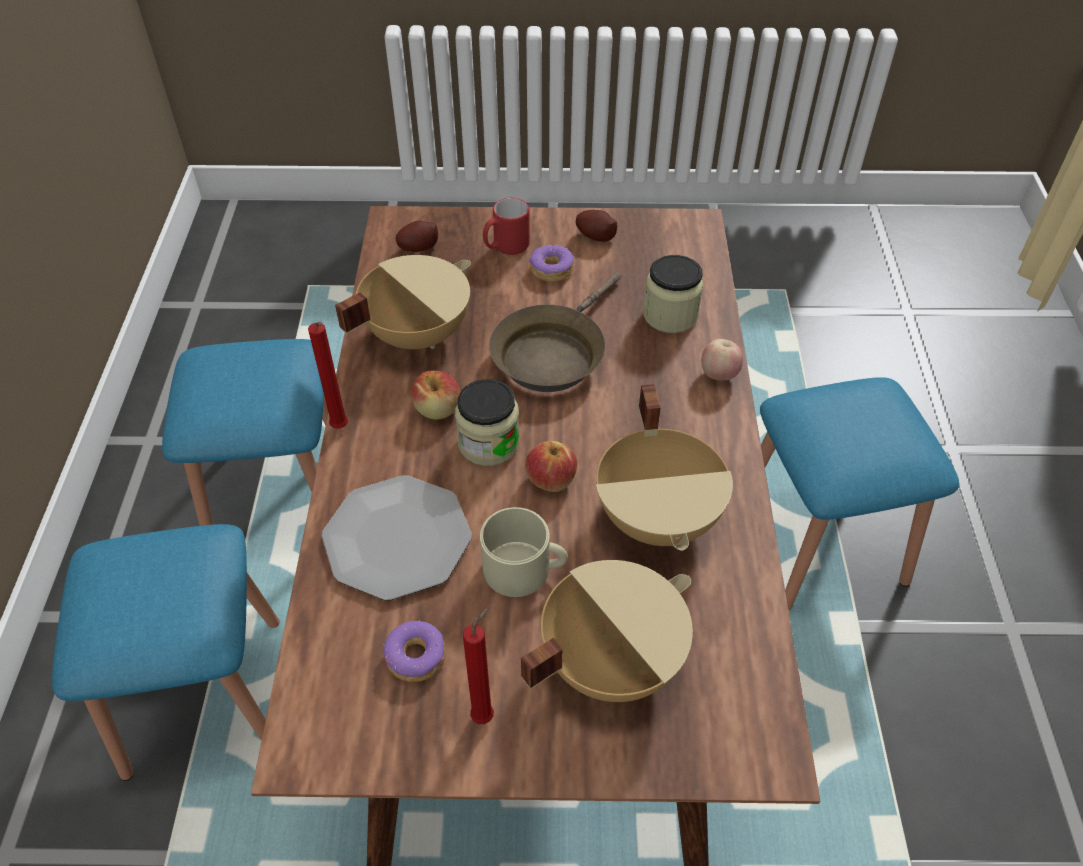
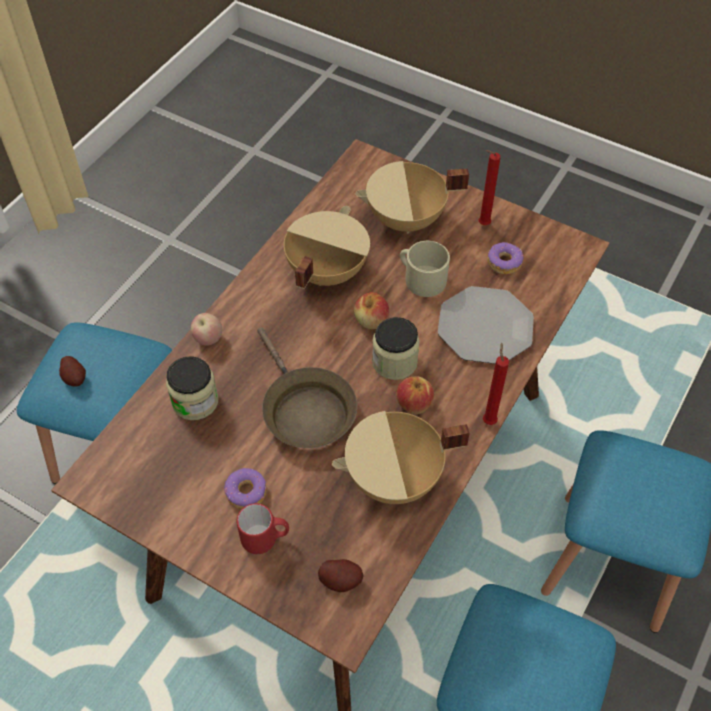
camera: 150 degrees left, 5 degrees up
(552, 353) = (305, 410): brown frying pan -> brown frying pan turned 90 degrees clockwise
(595, 236) = (181, 512): potato -> potato (75, 378)

